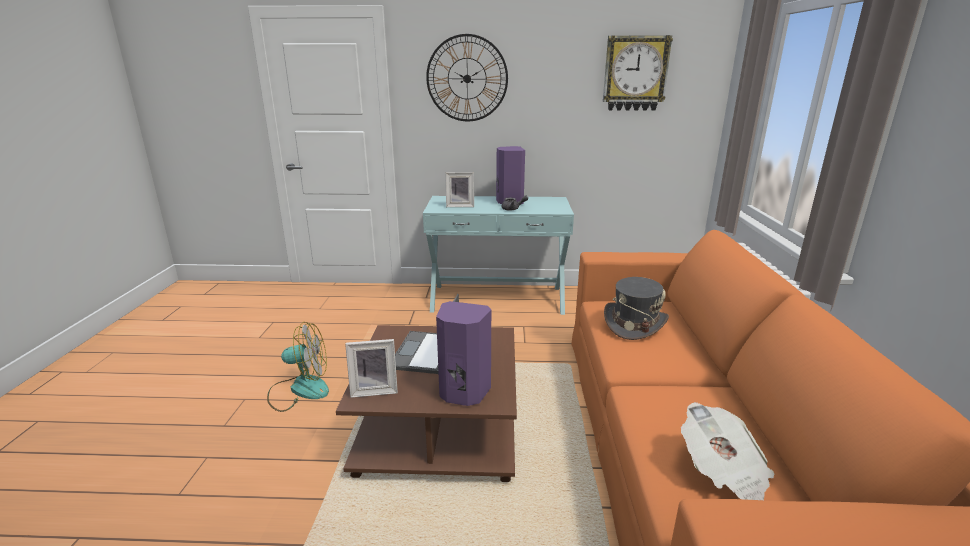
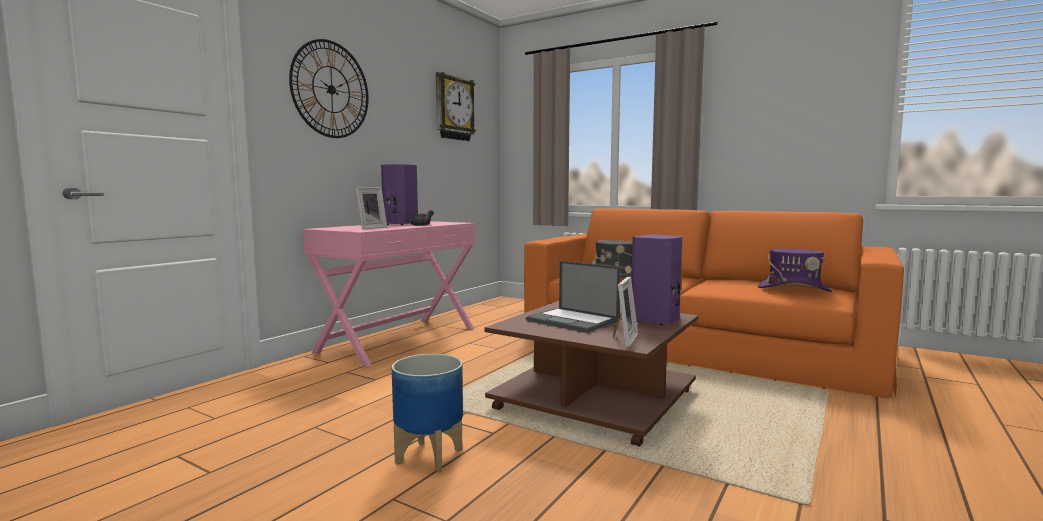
camera: 60 degrees left, 15 degrees down
(300, 389) = (428, 456): fan -> planter
(497, 299) = (399, 339): turquoise console table -> pink console table
(723, 473) = (794, 289): newspaper -> purple hat

